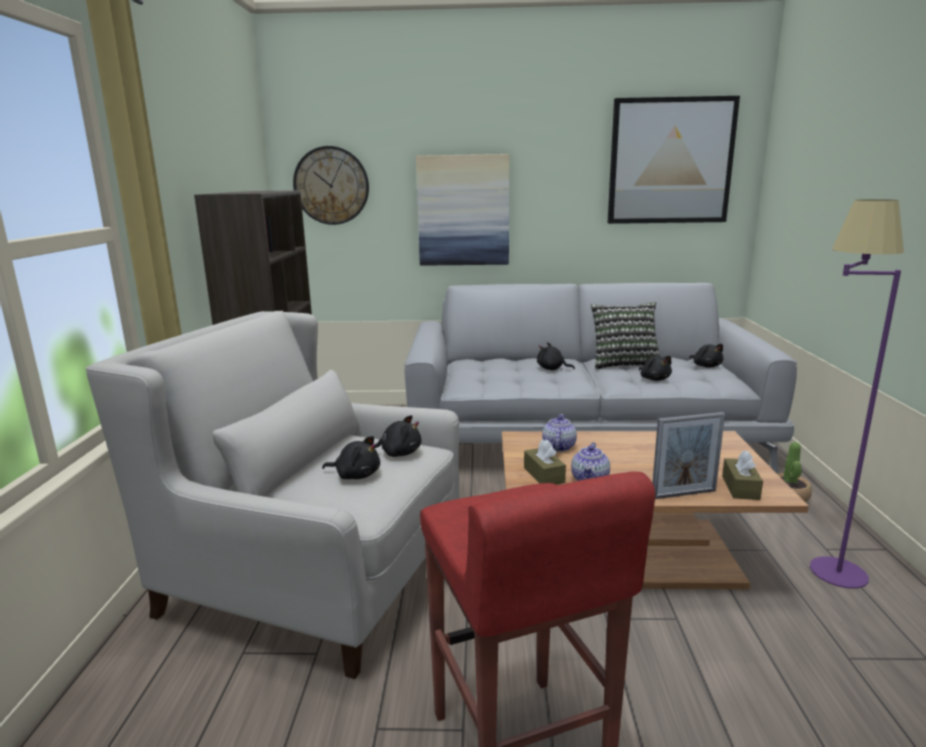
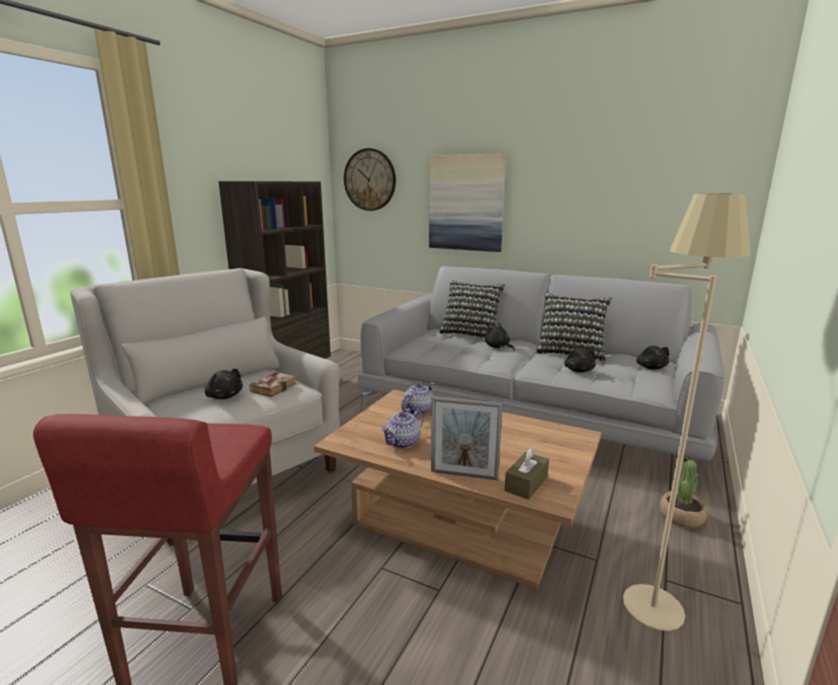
camera: 25 degrees right, 0 degrees up
(398, 453) = (274, 387): black plush toy -> book
(505, 359) = (471, 333): none -> pillow
(544, 475) = (373, 430): brown tissue box -> none
(670, 161) = (662, 160): picture -> none
(822, 558) = (650, 587): purple floor lamp -> beige floor lamp

